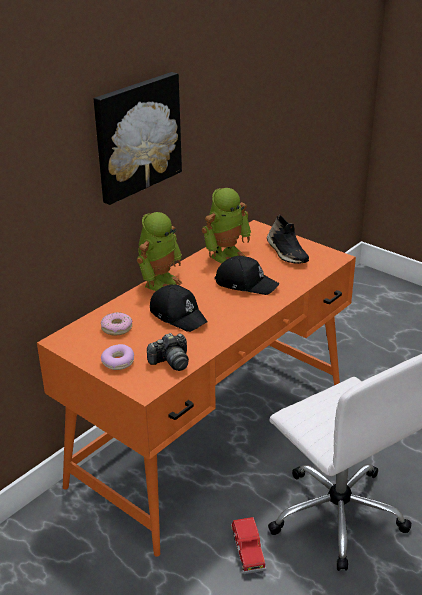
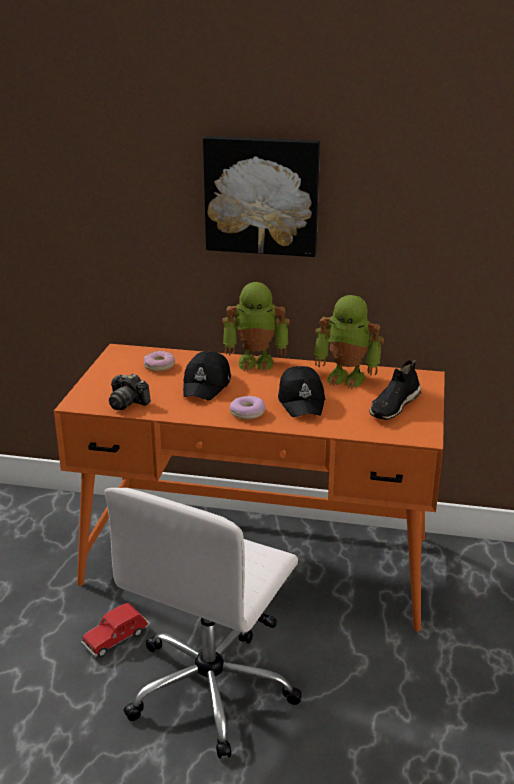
camera: 60 degrees right, 5 degrees down
(118, 362) = (108, 381): donut -> donut (247, 413)

